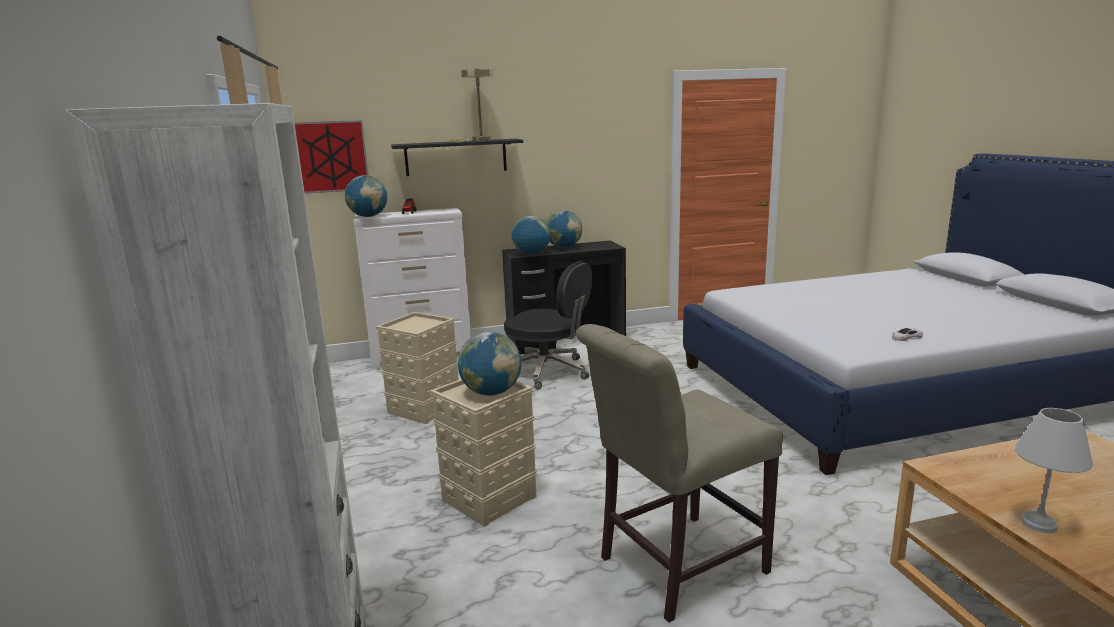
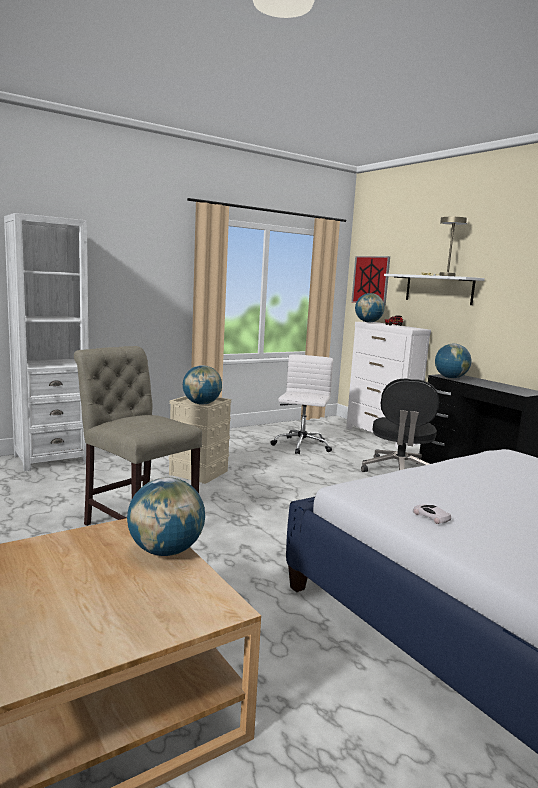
camera: 70 degrees right, 5 degrees down
(424, 408) = (301, 446): beige storage box -> white office chair
(456, 157) = (439, 289): black shelf -> white shelf
(564, 247) = (491, 383): globe -> globe (166, 551)
(1037, 524) = (49, 545): white table lamp -> none

